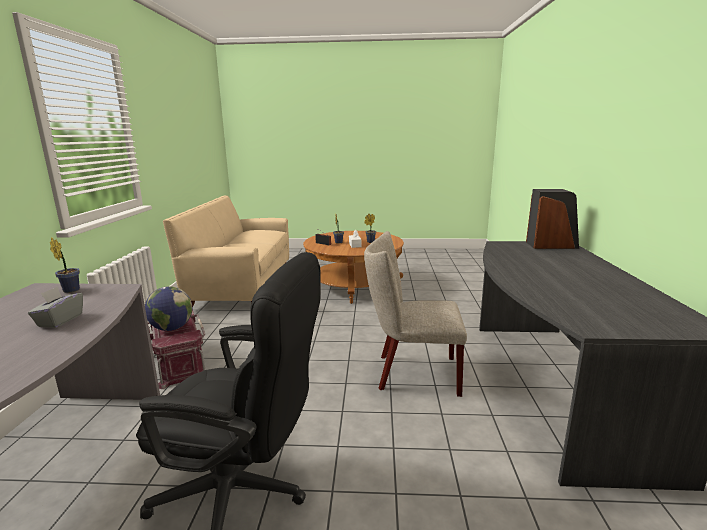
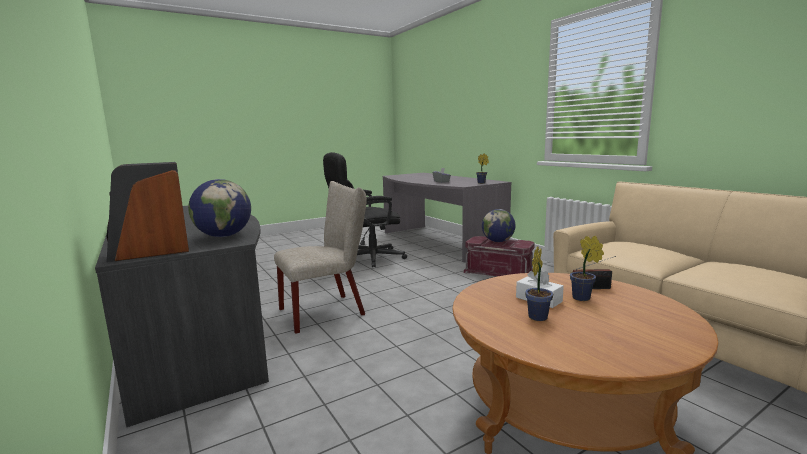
camera: 145 degrees right, 5 degrees down
(509, 249) = (224, 236): none -> globe

